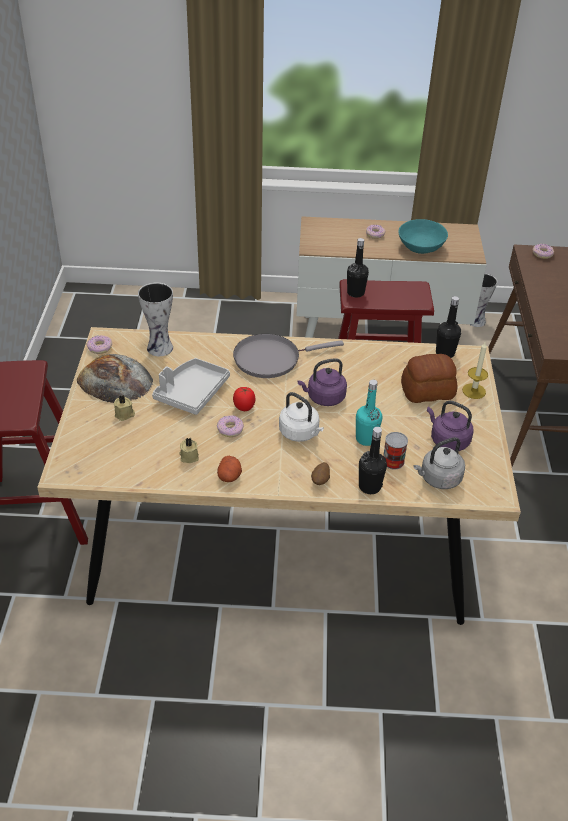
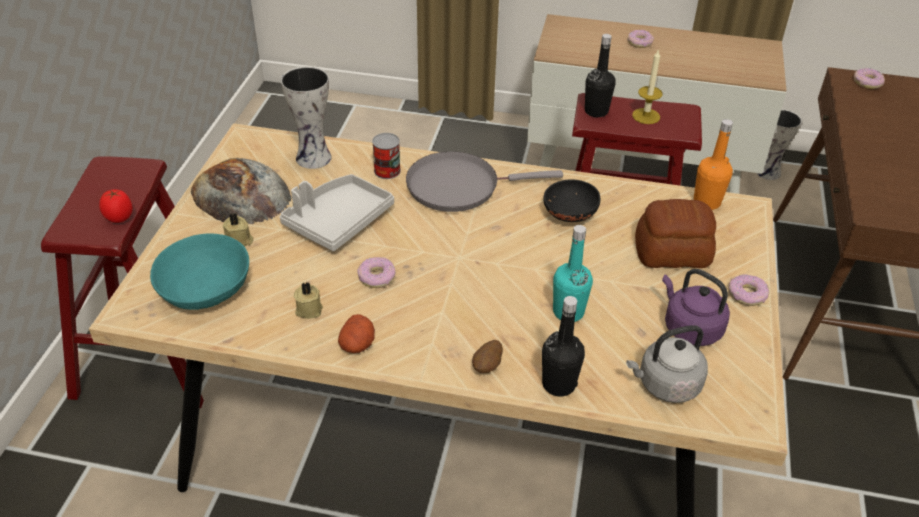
camera: 10 degrees right, 0 degrees up
(100, 348) = (235, 150): donut -> donut (747, 295)
(244, 407) = (404, 248): tomato -> tomato (119, 217)
(300, 433) = (474, 293): white kettle -> none
(324, 398) = (520, 247): purple kettle -> none
(352, 372) = (568, 215): none -> black bowl
(393, 461) = (601, 350): can -> can (387, 171)
(420, 247) = (698, 63): turquoise bowl -> turquoise bowl (205, 290)
(445, 353) = (707, 202): black bottle -> orange bottle
(474, 391) = (741, 259): candle -> candle (646, 116)

